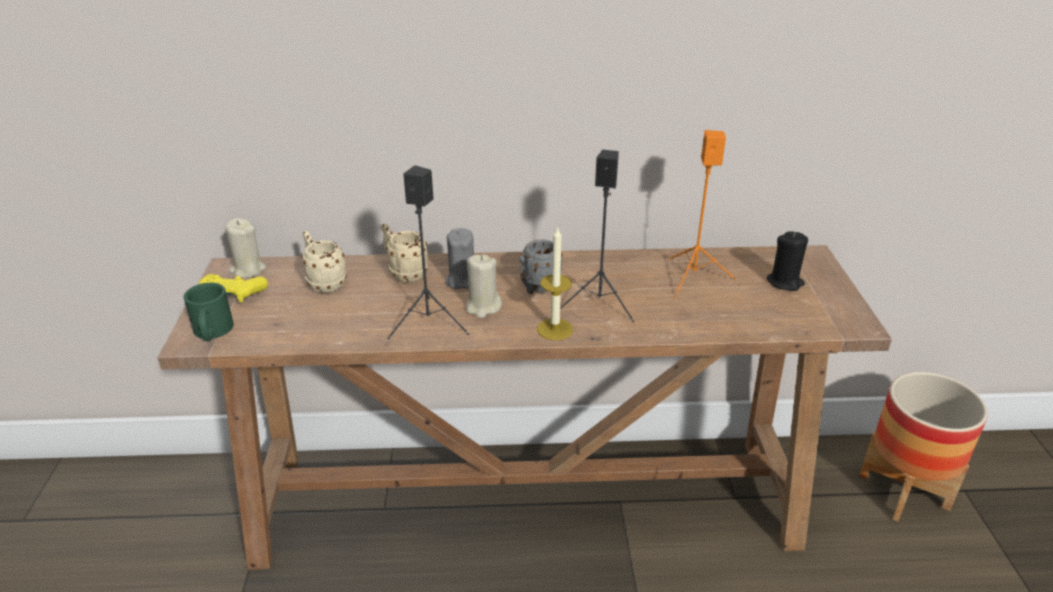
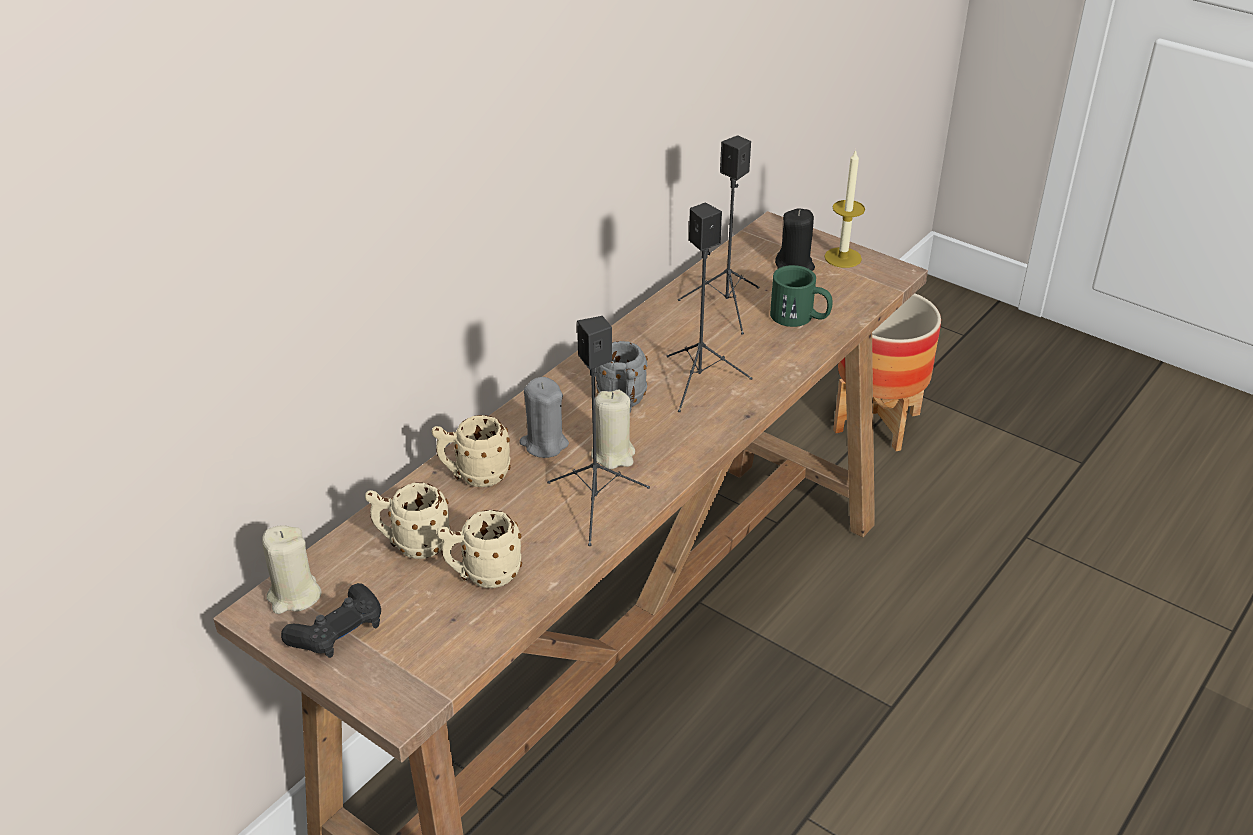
camera: 50 degrees left, 5 degrees up
(212, 333) = (406, 679): green mug -> green mug (800, 317)
(232, 295) = (338, 632): yellow game controller -> black game controller
(322, 315) = (482, 575): none -> beige mug
(555, 329) = (707, 430): candle -> candle (842, 257)
(693, 278) = (727, 307): orange speaker -> black speaker

